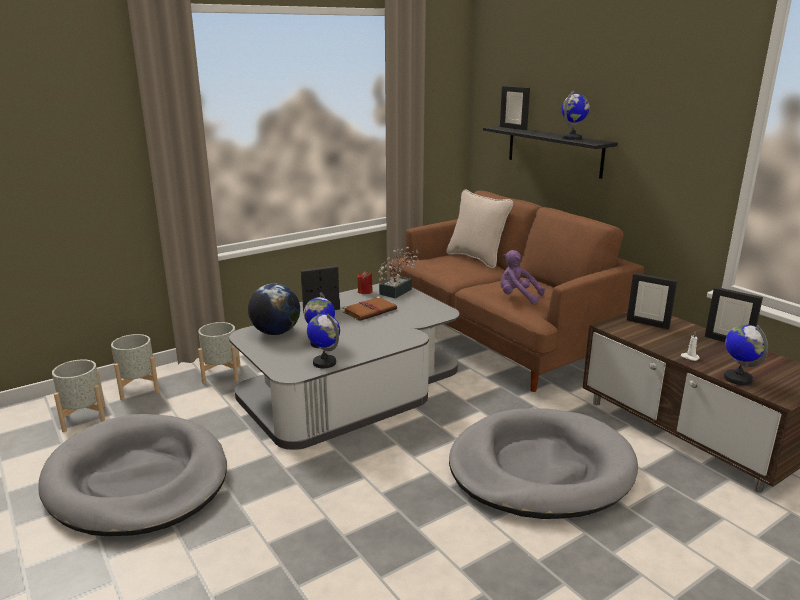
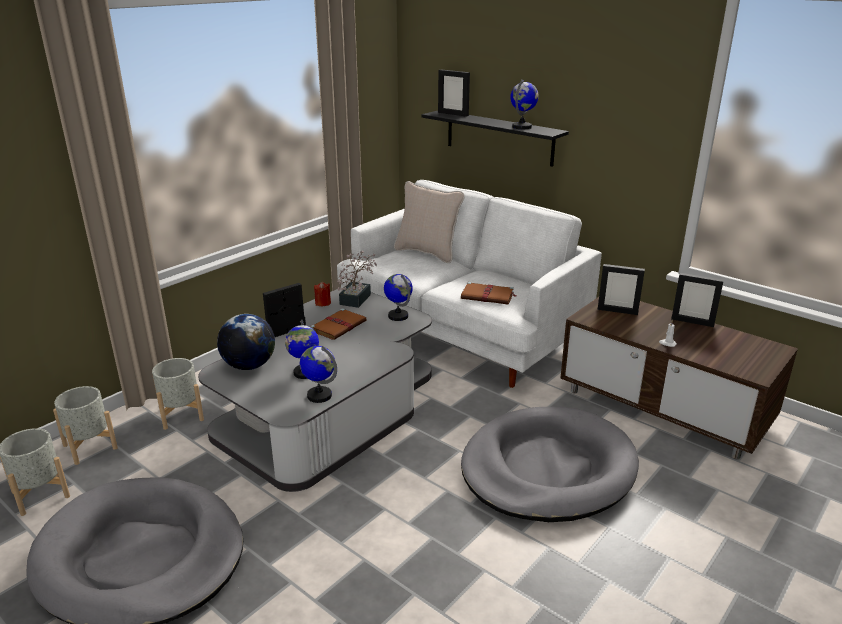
camera: 15 degrees left, 5 degrees up
(500, 341) = (461, 335): brown sofa -> white sofa
(517, 297) = (488, 296): purple plush toy -> brown book
(737, 378) = (715, 360): globe -> globe (398, 316)

